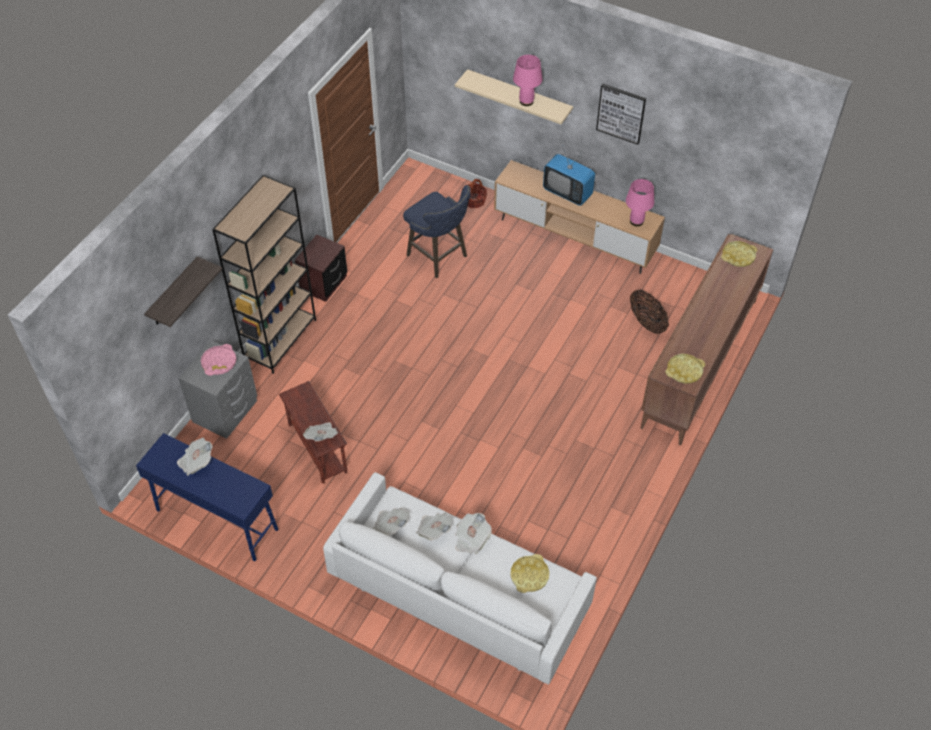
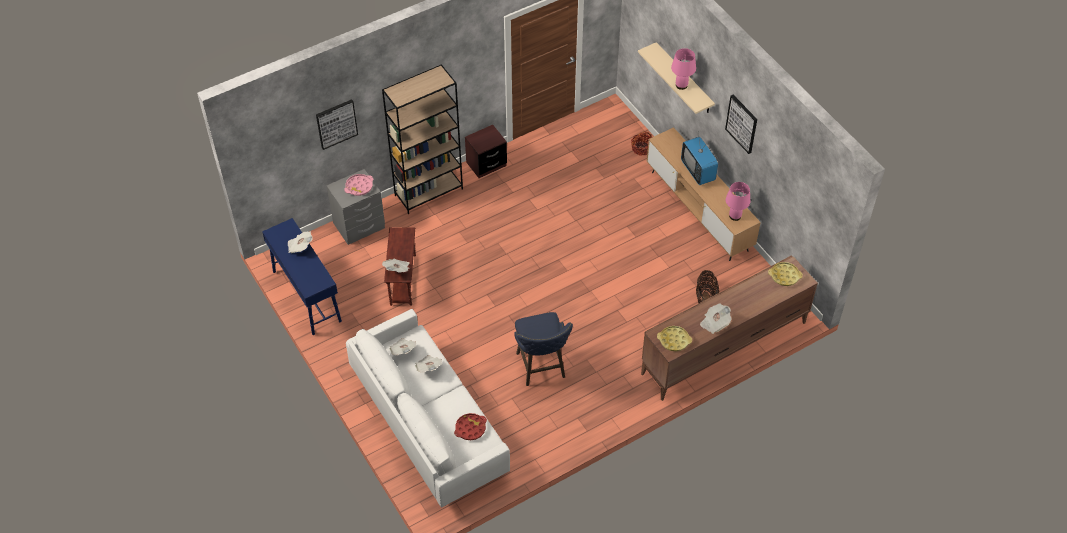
camera: 30 degrees right, 0 degrees up
(173, 293) = (336, 123): shelf -> picture
(439, 257) = (583, 181): blue stool -> blue stool (541, 367)
(471, 539) = (449, 385): newspaper -> newspaper (714, 323)
(529, 575) = (470, 428): yellow tray -> red tray

